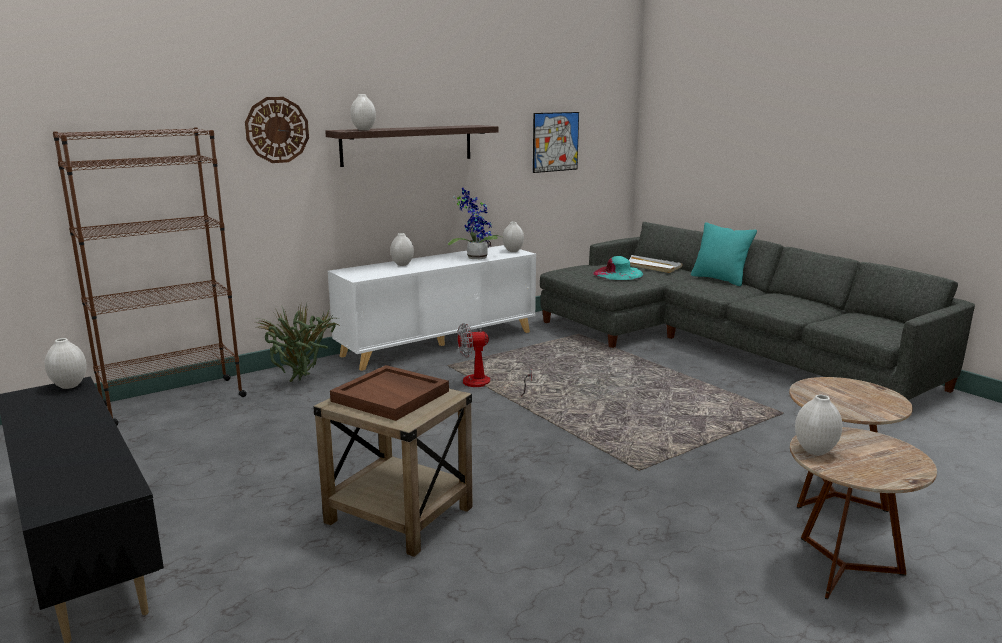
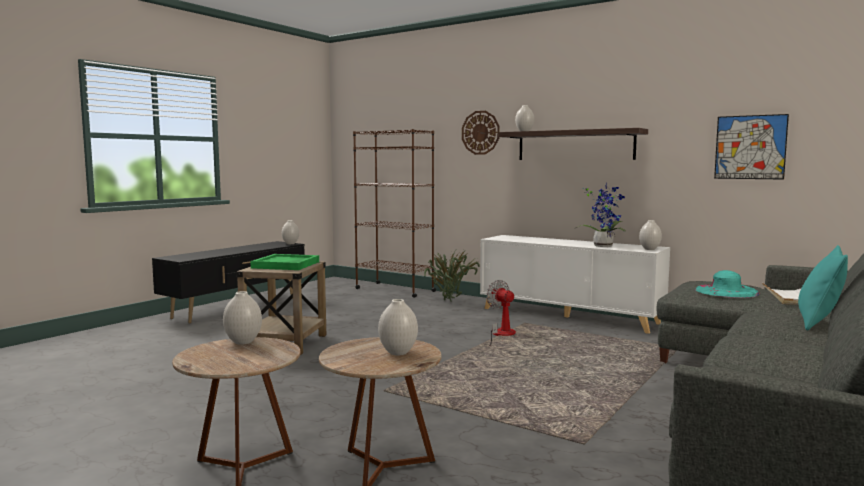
camera: 70 degrees right, 10 degrees down
(391, 396) = (286, 265): brown tray -> green tray
(402, 265) = (545, 240): white vase -> white vase (397, 353)

